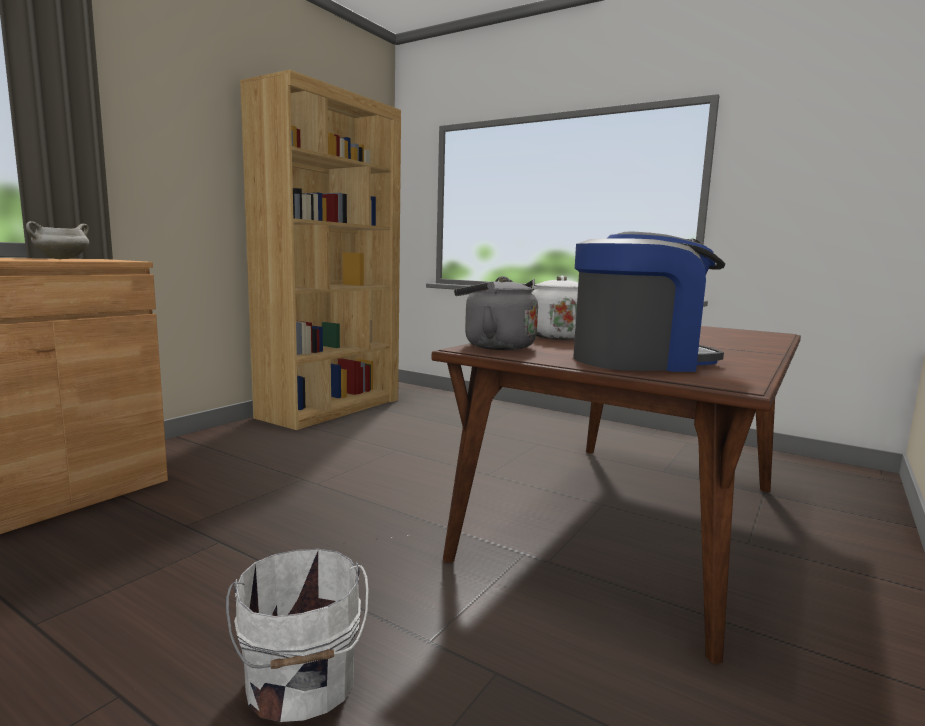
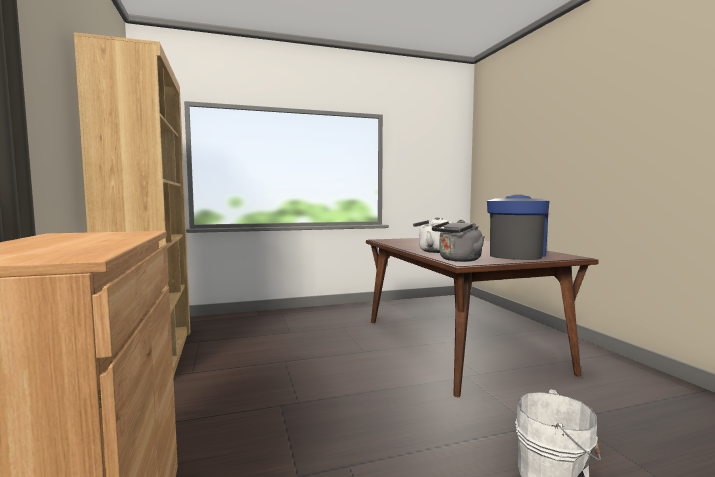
camera: 50 degrees left, 5 degrees down
(62, 259) = (71, 237): white cooking pot -> none

